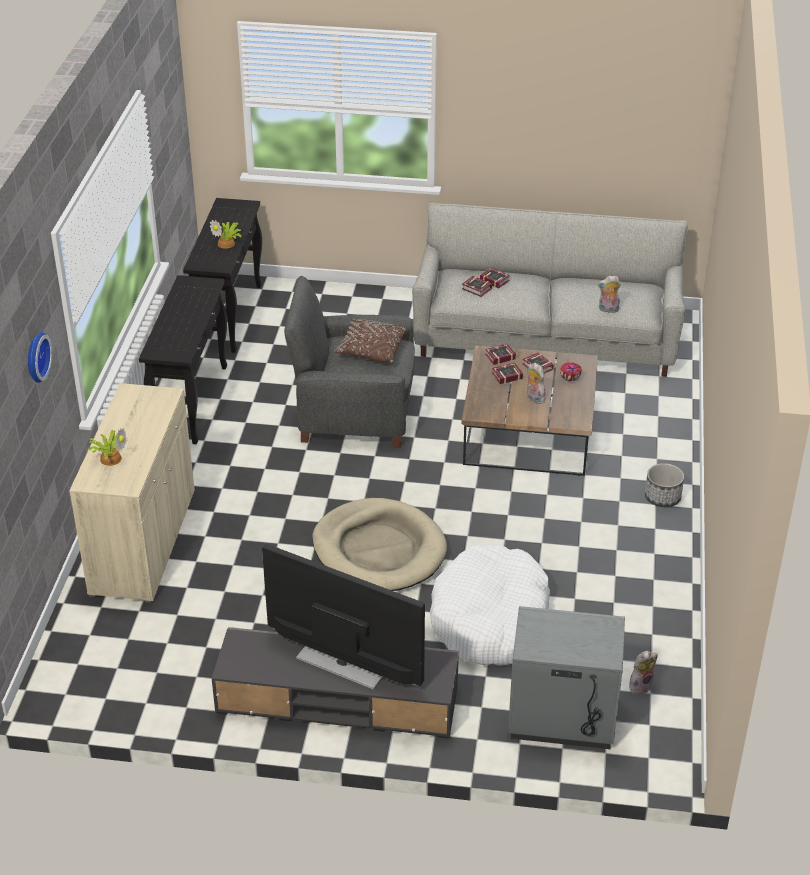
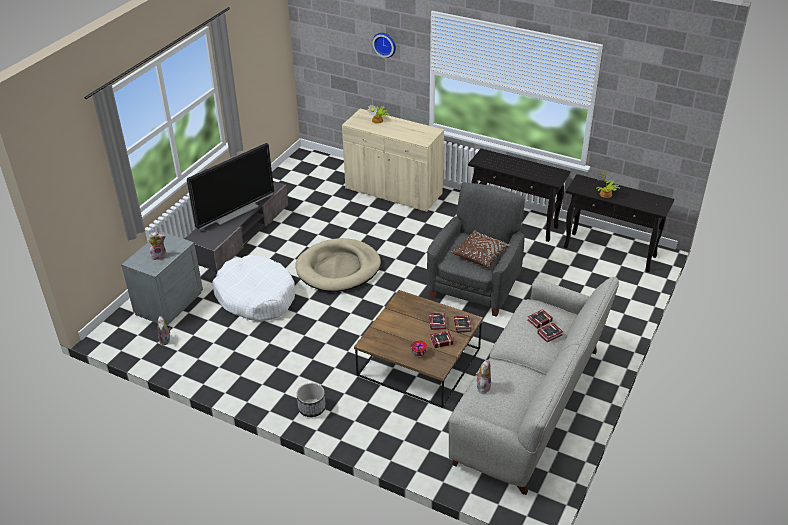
camera: 110 degrees right, 0 degrees up
(534, 398) = (405, 328): plush toy -> plush toy (159, 256)

